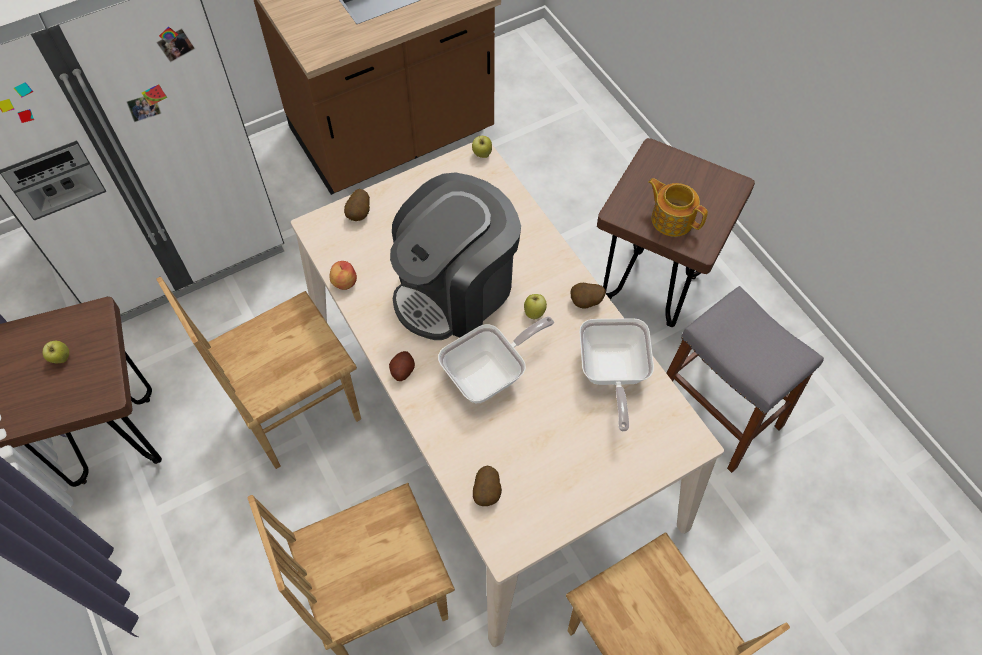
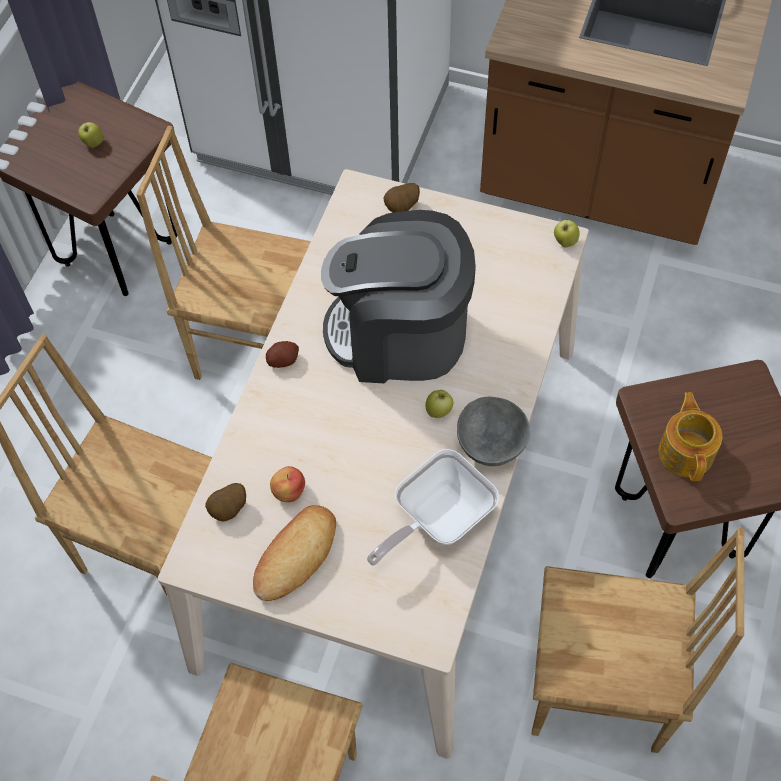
camera: 50 degrees right, 0 degrees up
(344, 282) = (324, 252): apple -> apple (289, 491)
(490, 374) = (343, 425): frying pan -> none
(561, 477) = (295, 555): none -> bread
(586, 303) = (491, 443): potato -> grey bowl
(718, 412) = (599, 693): grey stool -> brown chair

